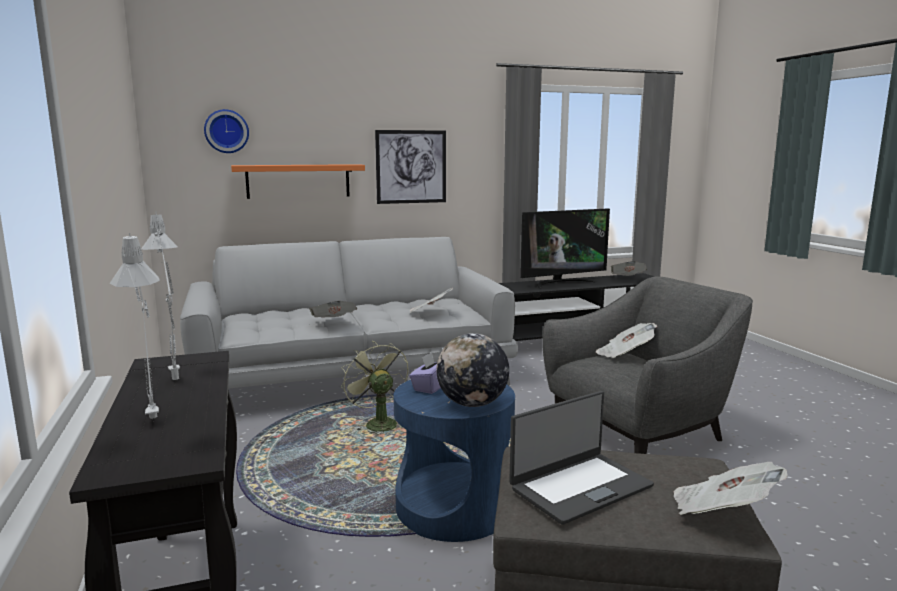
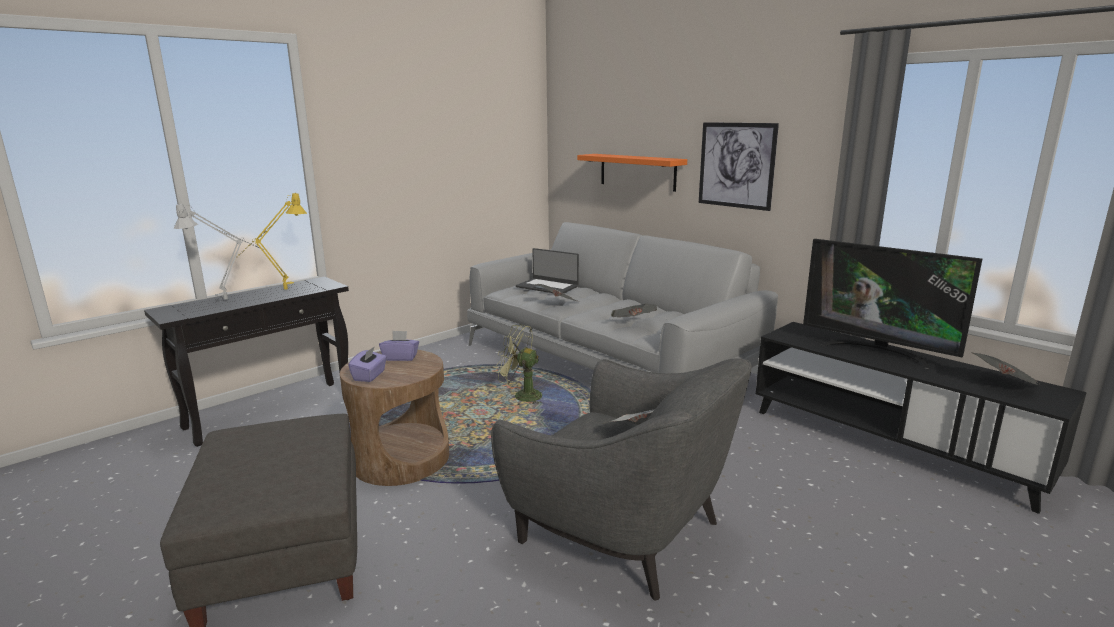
camera: 65 degrees right, 5 degrees up
(177, 384) = (281, 292): grey table lamp -> yellow table lamp
(226, 131) = (593, 124): wall clock -> none
(377, 423) = (521, 396): green fan -> green fan turned 105 degrees counterclockwise
(454, 507) = (401, 459): blue side table -> brown side table
(472, 404) = (369, 376): globe -> purple tissue box
(579, 486) = (265, 444): laptop -> laptop (547, 286)
(721, 512) = (222, 505): newspaper -> none

